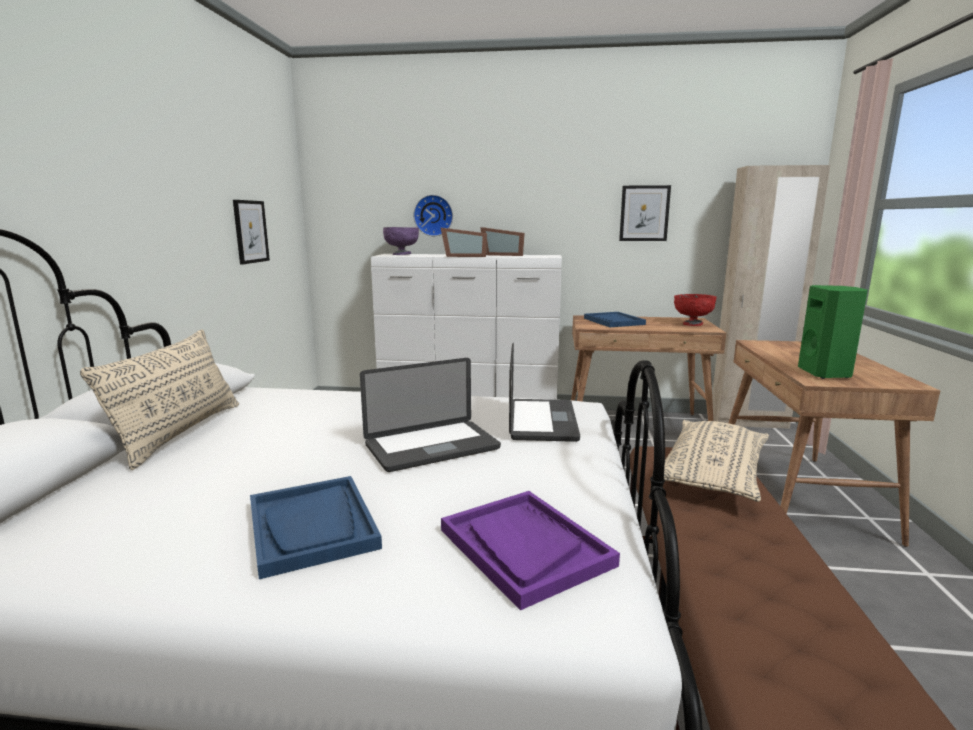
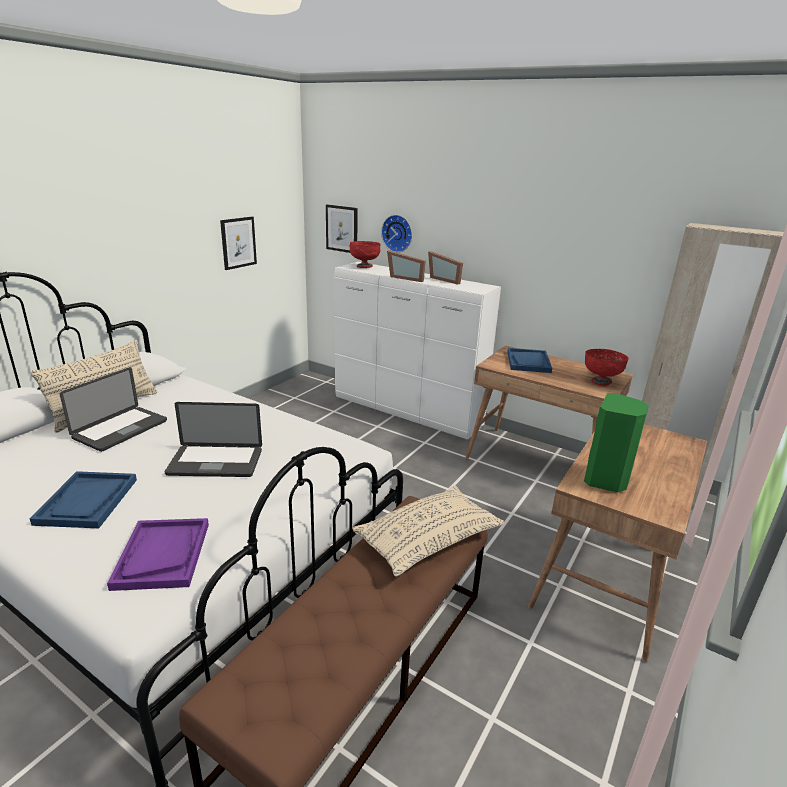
camera: 25 degrees right, 10 degrees up
(402, 254) = (364, 267): purple bowl -> red bowl
(542, 421) = (313, 460): laptop -> laptop (120, 429)
(644, 213) = (586, 257): picture -> picture (342, 229)

